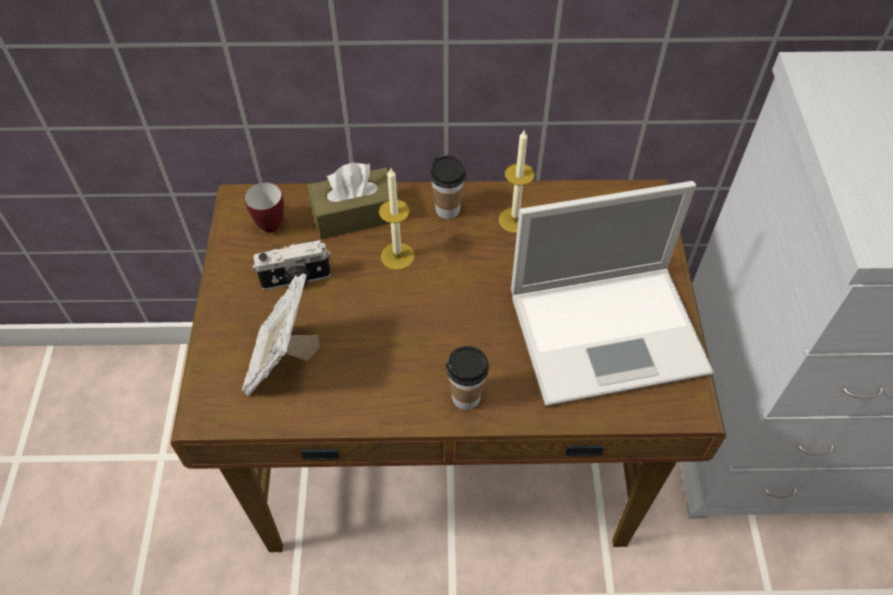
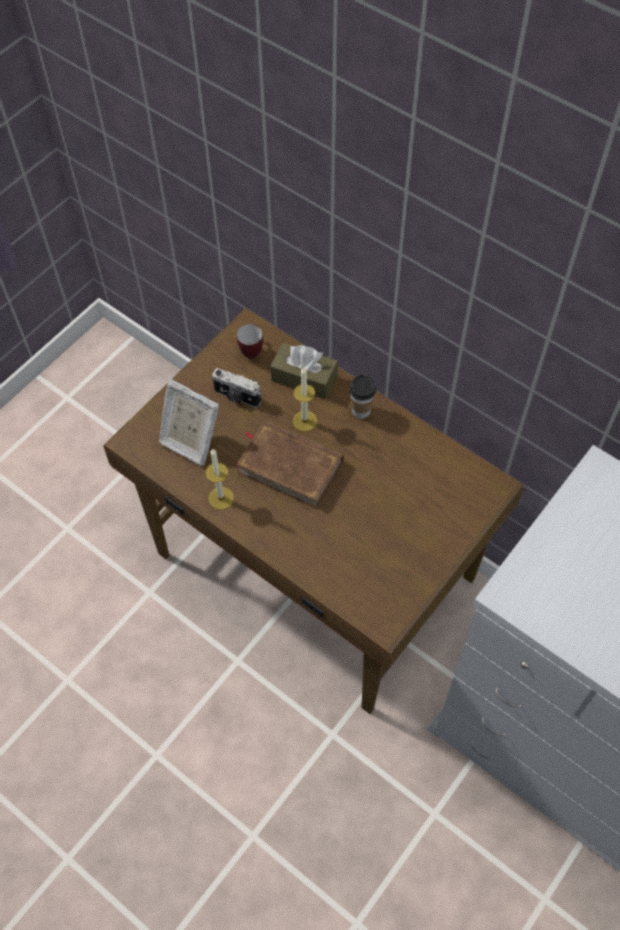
camera: 40 degrees right, 5 degrees up
(283, 362) = (190, 441): picture frame -> picture frame turned 105 degrees counterclockwise
(427, 312) = (290, 466): none -> brown book
(466, 397) = (266, 529): cup -> none
(515, 220) = (395, 445): candle -> candle (221, 498)
(611, 331) = (383, 551): laptop -> none

